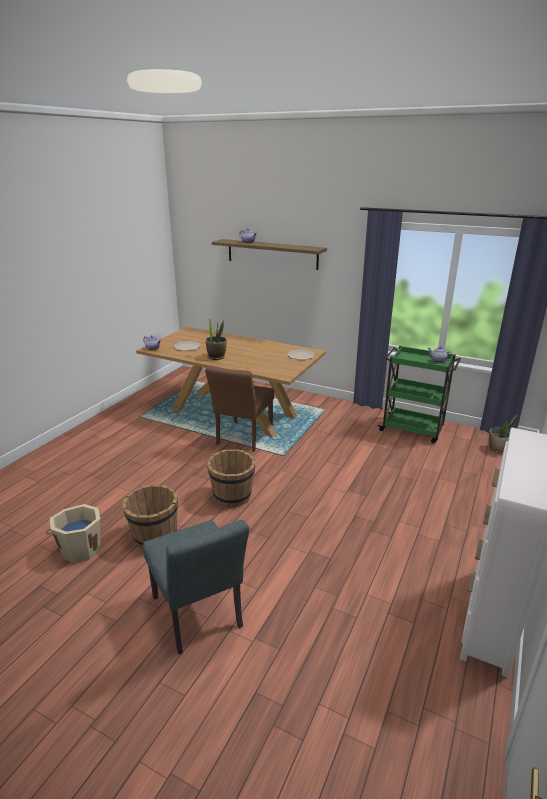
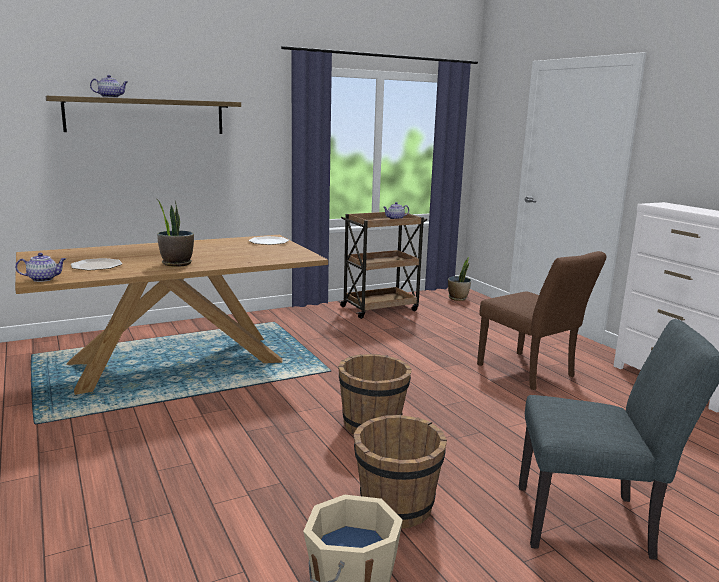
camera: 55 degrees left, 10 degrees down
(242, 439) = (252, 378): brown chair -> brown chair (531, 373)
(413, 429) = (380, 308): green cart -> brown cart

